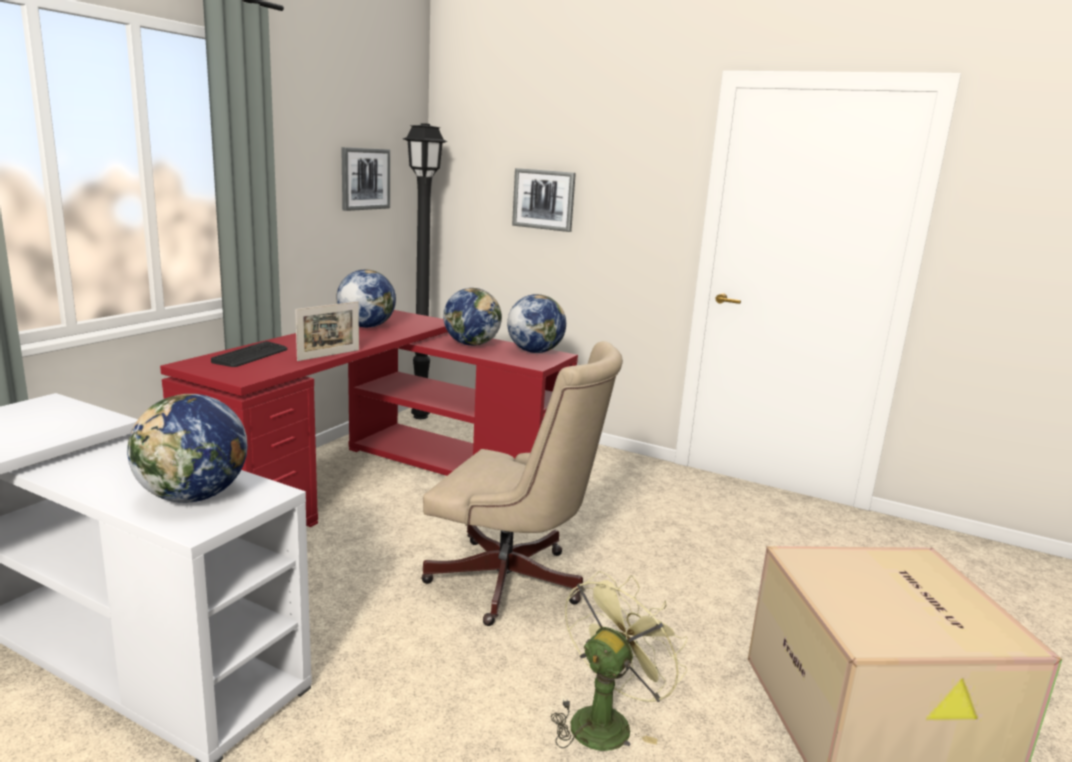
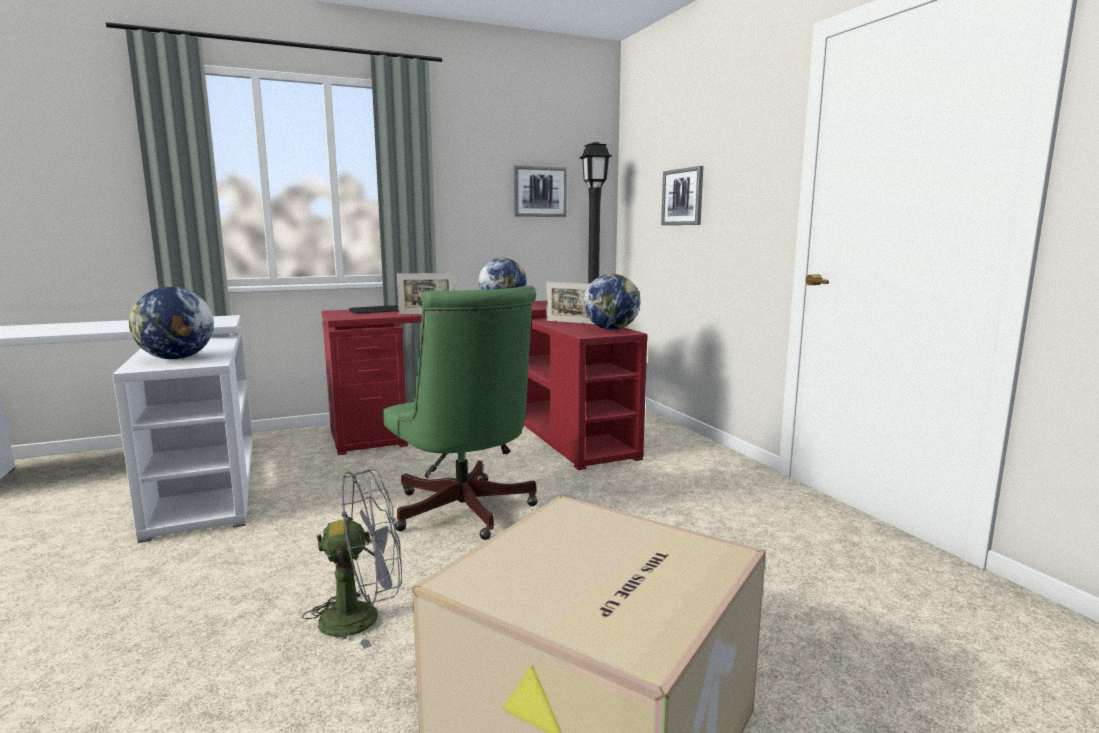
camera: 40 degrees right, 5 degrees down
(471, 344) = (570, 322): globe -> picture frame
(514, 584) = (464, 513): beige office chair -> green office chair
(606, 720) = (363, 617): green fan -> grey fan

